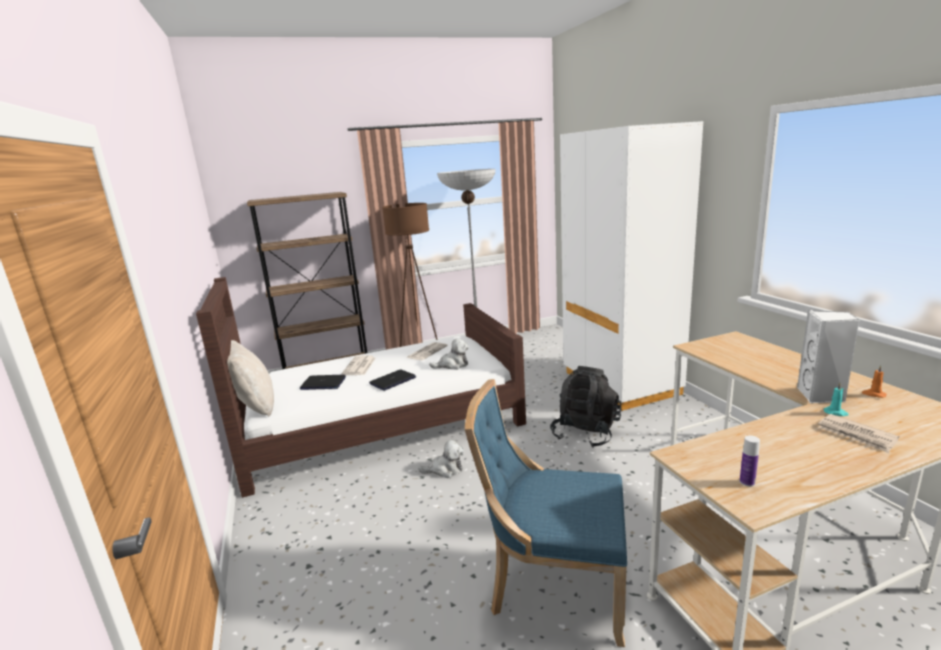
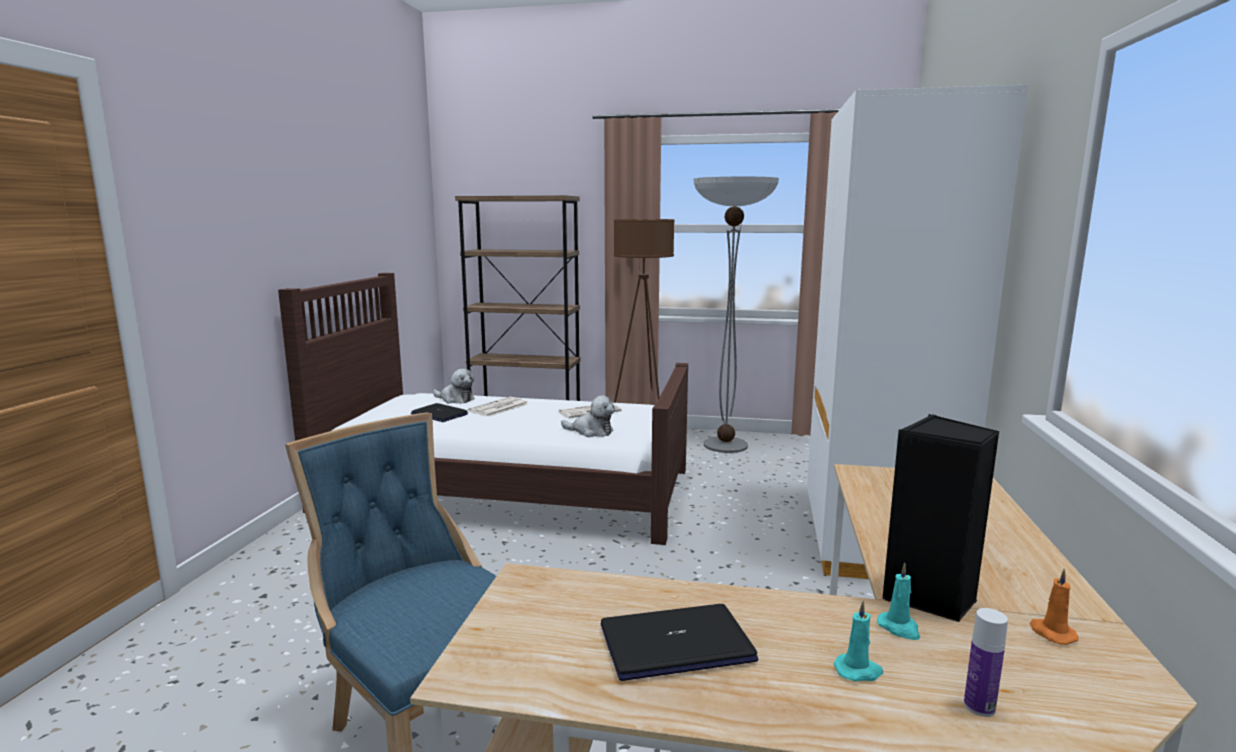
camera: 30 degrees right, 5 degrees down
(254, 405) = (356, 417): beige pillow -> none
(392, 381) = (503, 429): laptop -> laptop (676, 643)
(445, 470) = (503, 559): plush toy -> plush toy (455, 399)
(585, 433) = (728, 584): black backpack -> none
(747, 482) = (534, 646): bottle -> bottle (979, 707)
(821, 396) = (930, 598): white speaker -> black speaker
(856, 435) = (858, 671): newspaper -> turquoise candle

